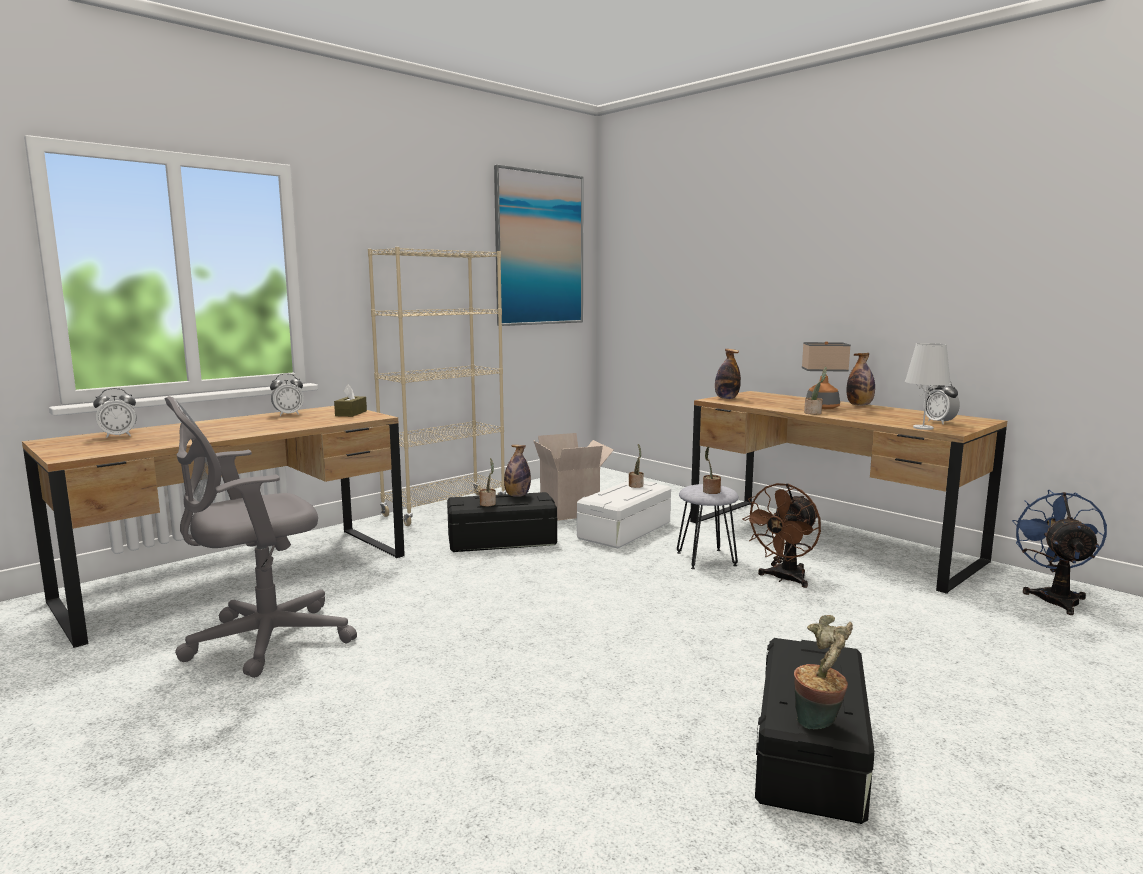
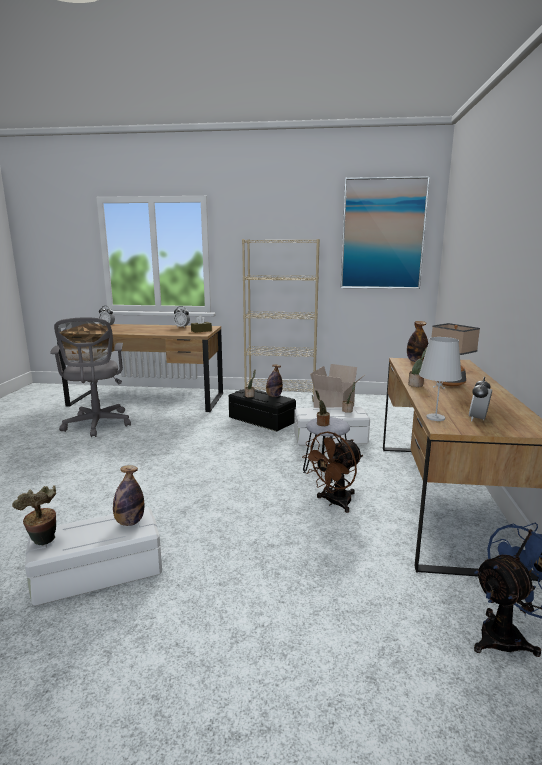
camera: 50 degrees right, 5 degrees up
(261, 641) = (97, 425): grey office chair -> grey office chair turned 120 degrees counterclockwise
(784, 579) = (334, 503): brown fan -> brown fan turned 45 degrees counterclockwise
(812, 754) = (98, 573): black storage box -> white storage box
(859, 405) = (493, 389): bottle -> bottle (129, 522)

